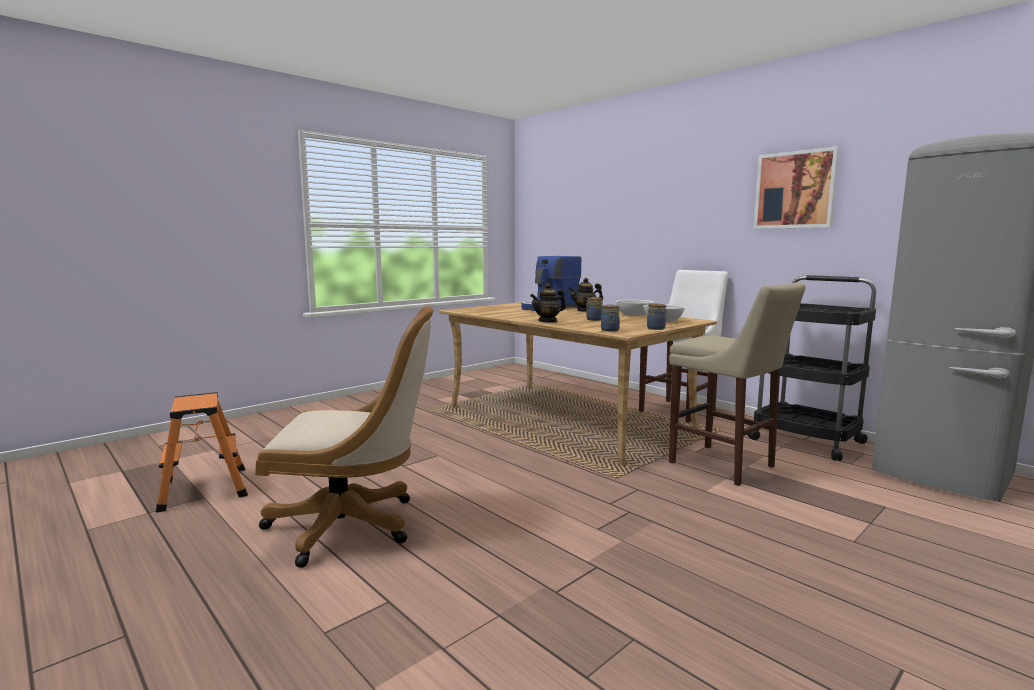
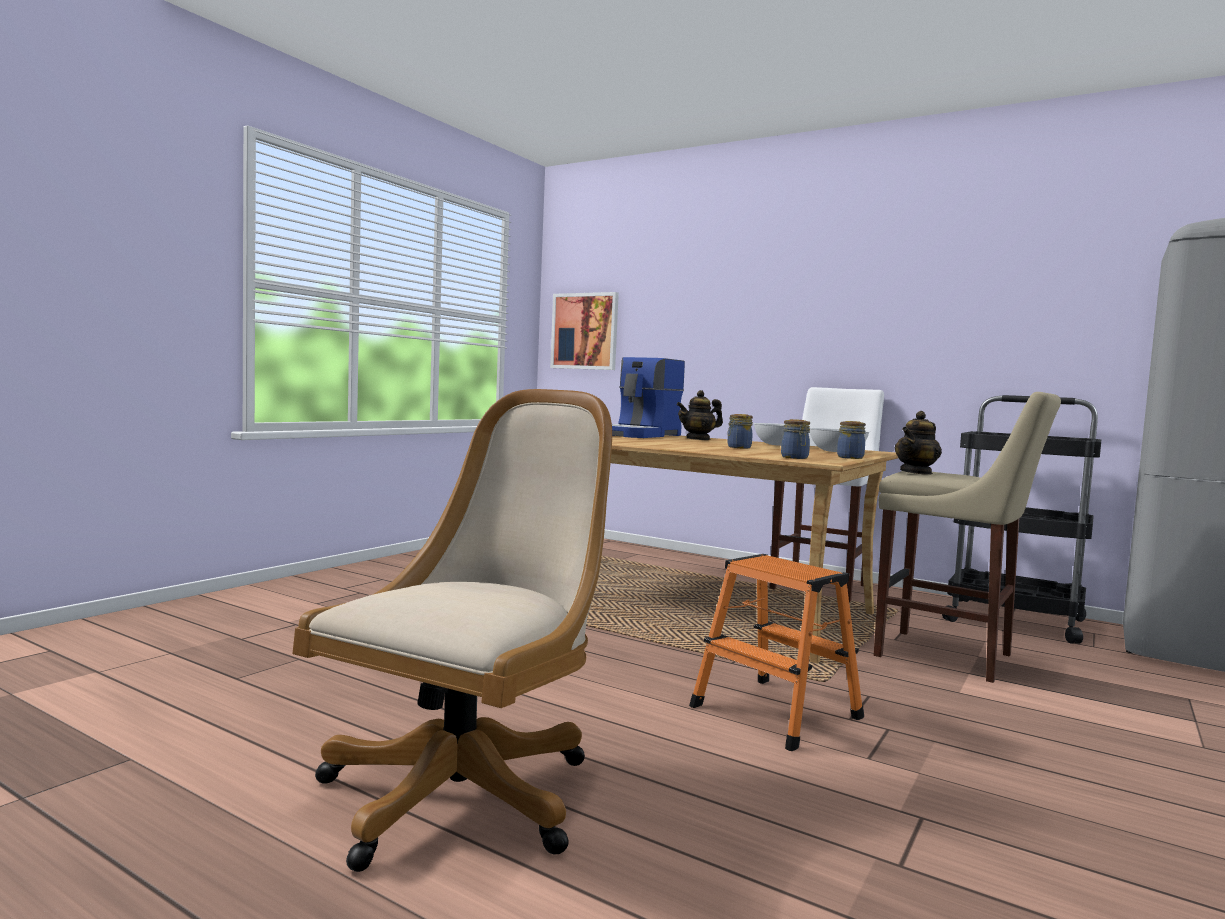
camera: 15 degrees left, 5 degrees down
(204, 489) = (120, 743): orange step ladder -> orange step ladder (776, 711)
(354, 525) = (469, 785): office chair -> office chair turned 45 degrees counterclockwise
(548, 321) = (678, 447): teapot -> teapot (916, 472)
(795, 190) = (979, 283): picture -> picture (585, 331)

